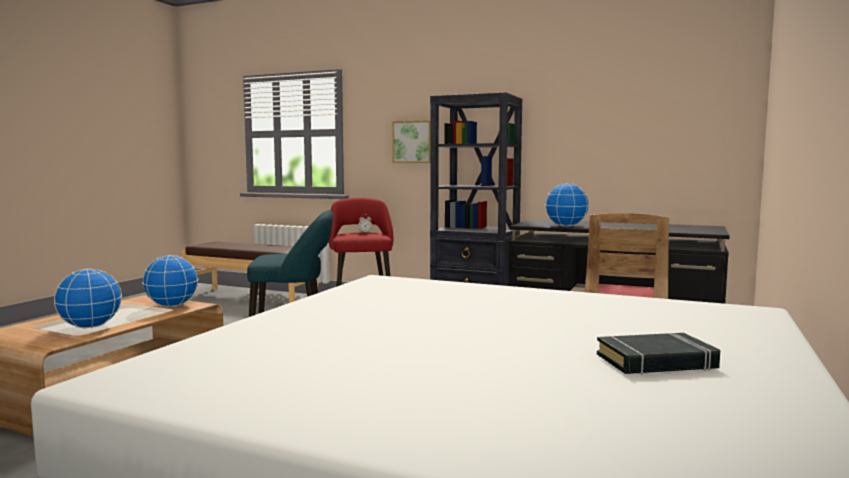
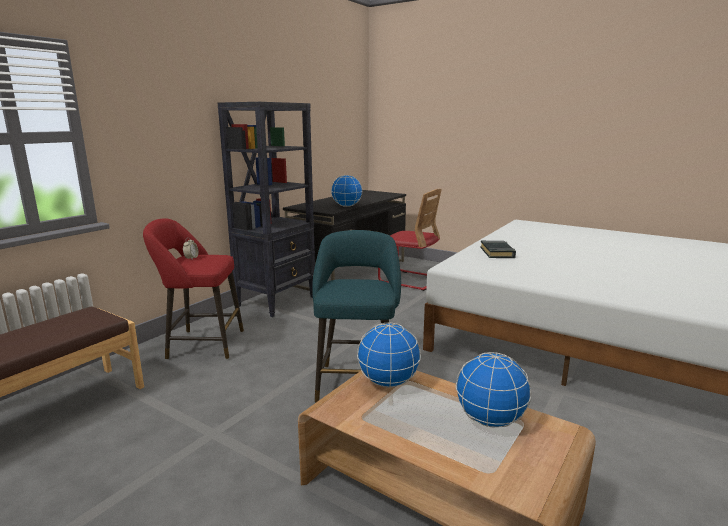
camera: 80 degrees left, 10 degrees up
(413, 142) = (179, 146): picture -> none
(656, 362) = (616, 241): black book -> black book (497, 252)

